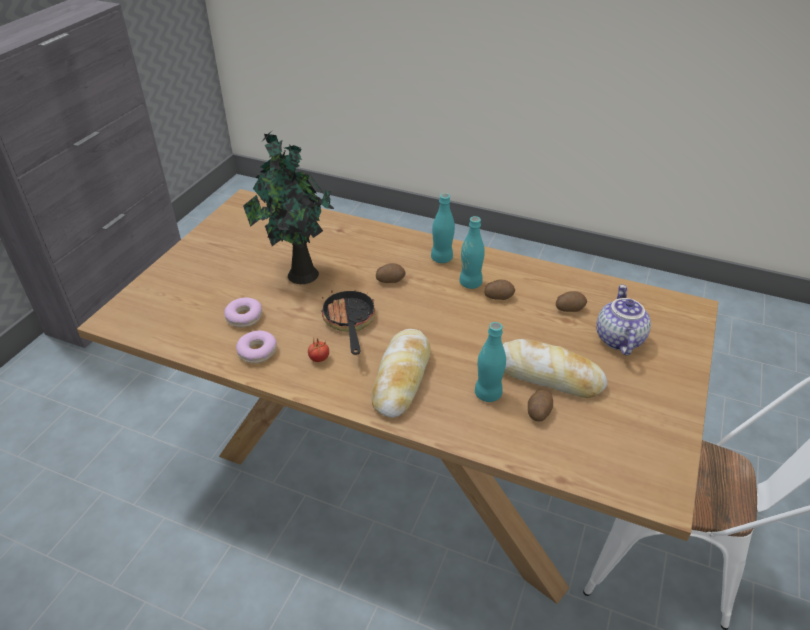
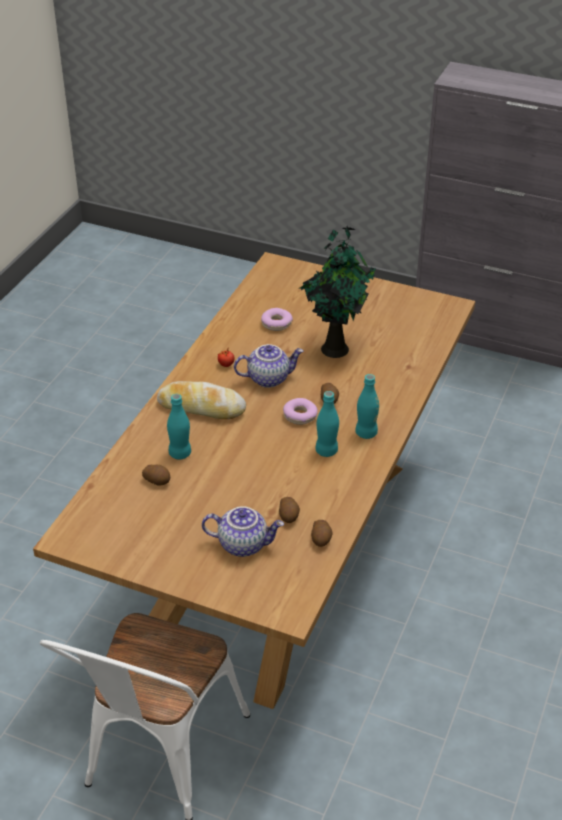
camera: 90 degrees right, 0 degrees up
(257, 351) = (236, 334): donut -> donut (300, 416)
(349, 323) = (268, 378): frying pan -> teapot
(498, 296) = (306, 468): potato -> potato (321, 539)
(547, 376) = (197, 490): bread -> none

